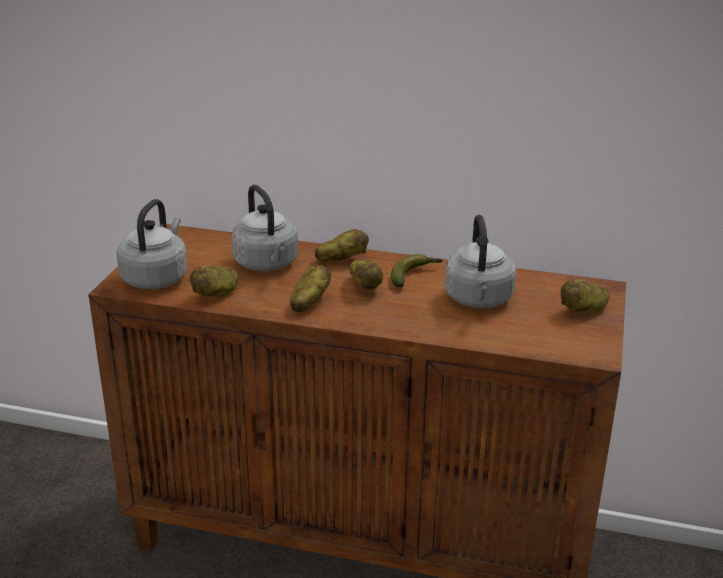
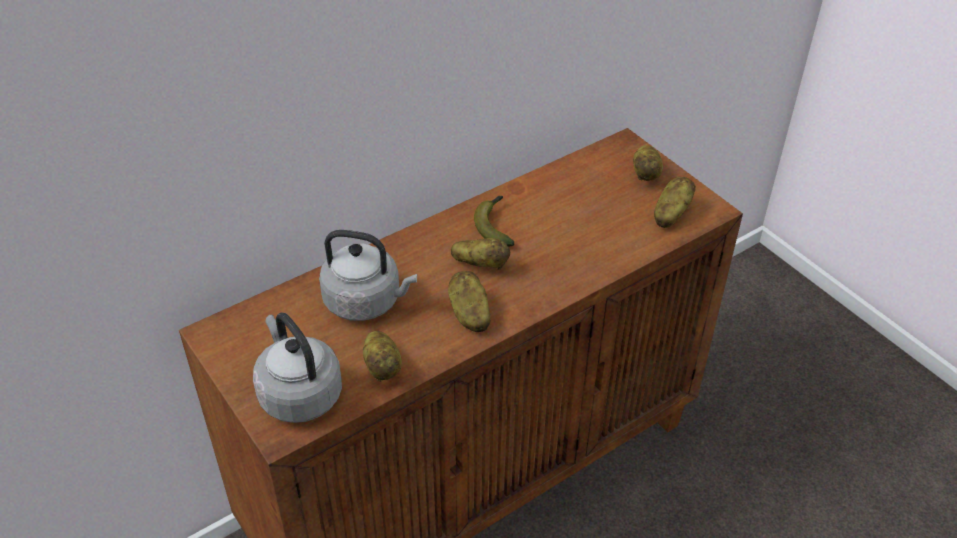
camera: 50 degrees left, 15 degrees up
(342, 260) = (415, 250): potato -> potato (670, 214)
(478, 300) = (574, 216): grey kettle -> none

